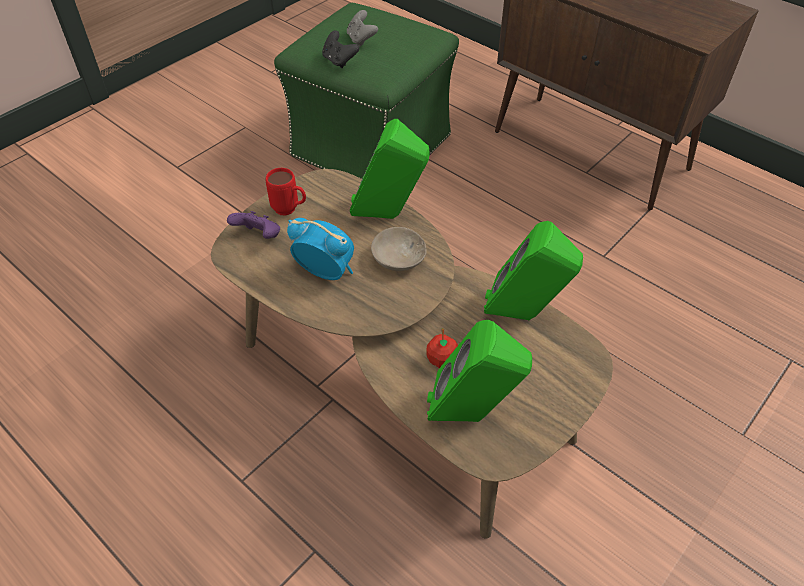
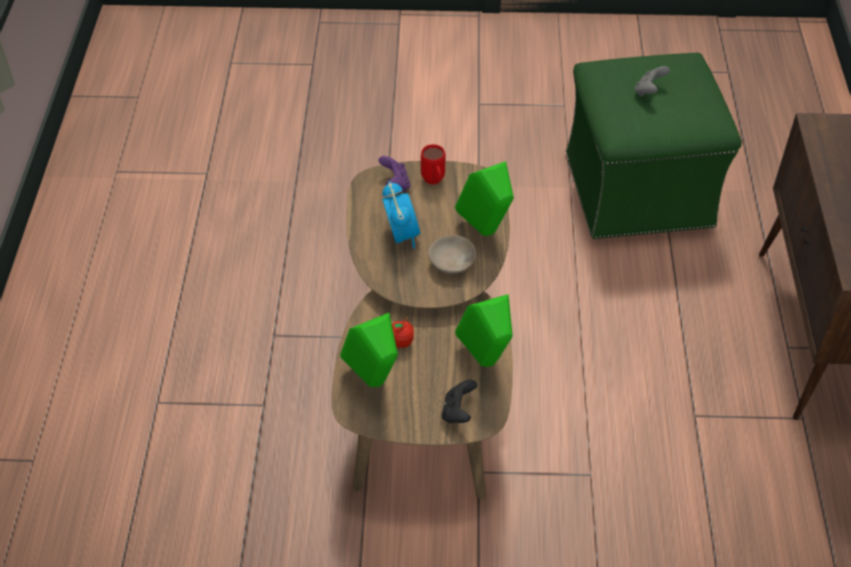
camera: 50 degrees right, 0 degrees up
(339, 61) = (607, 98): black game controller -> black game controller (458, 412)

